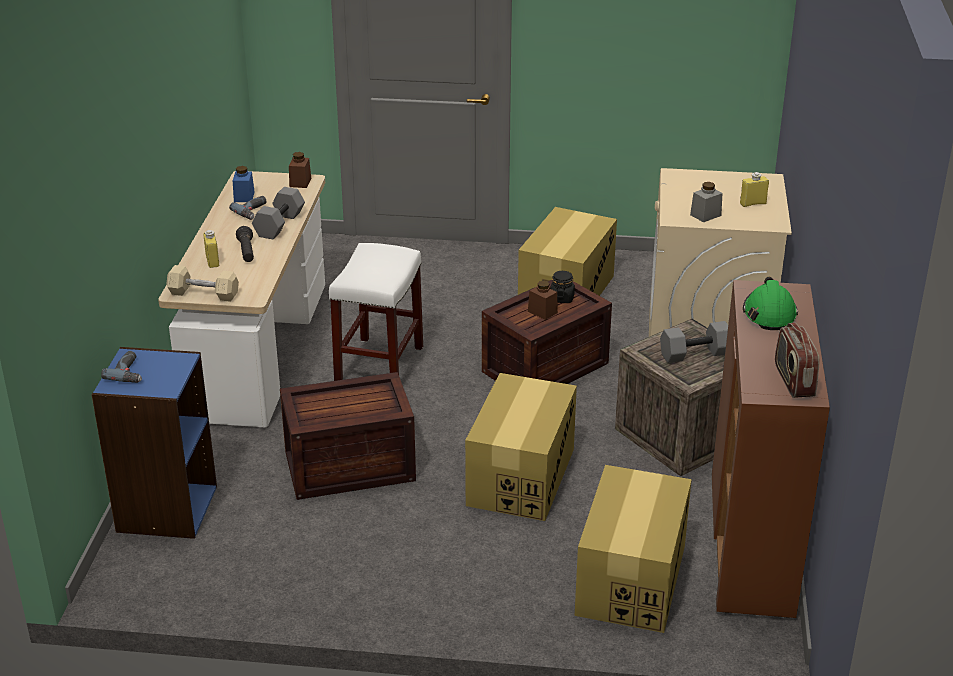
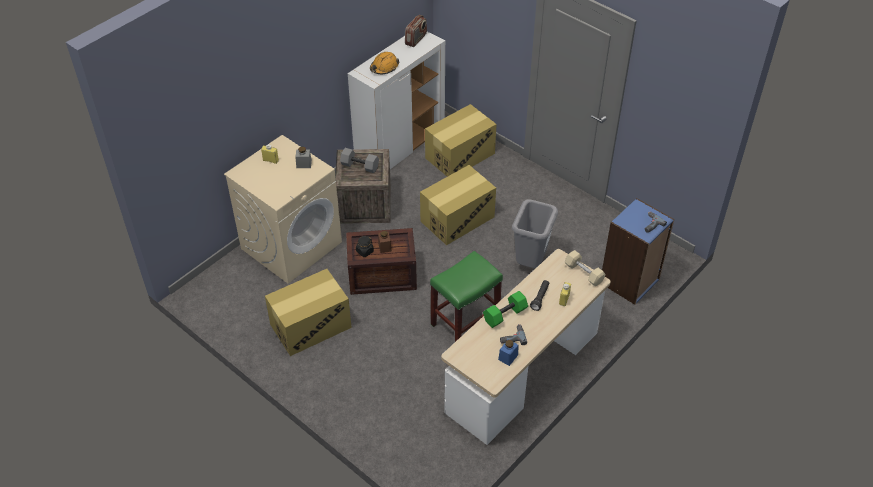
camera: 145 degrees left, 15 degrees up
(279, 224) = (505, 315): grey dumbbell -> green dumbbell
(300, 182) = (462, 355): brown jar -> none
(347, 466) = (530, 263): crate -> grey trash can
(380, 366) = (465, 322): white stool -> green stool
(752, 546) = (400, 146): brown cabinet -> white cabinet
(769, 313) = (384, 67): green hard hat -> orange hard hat

